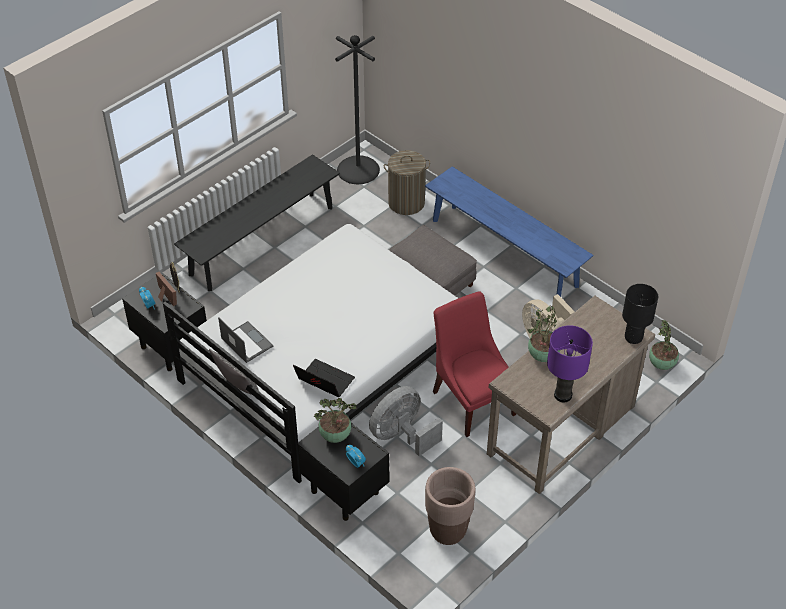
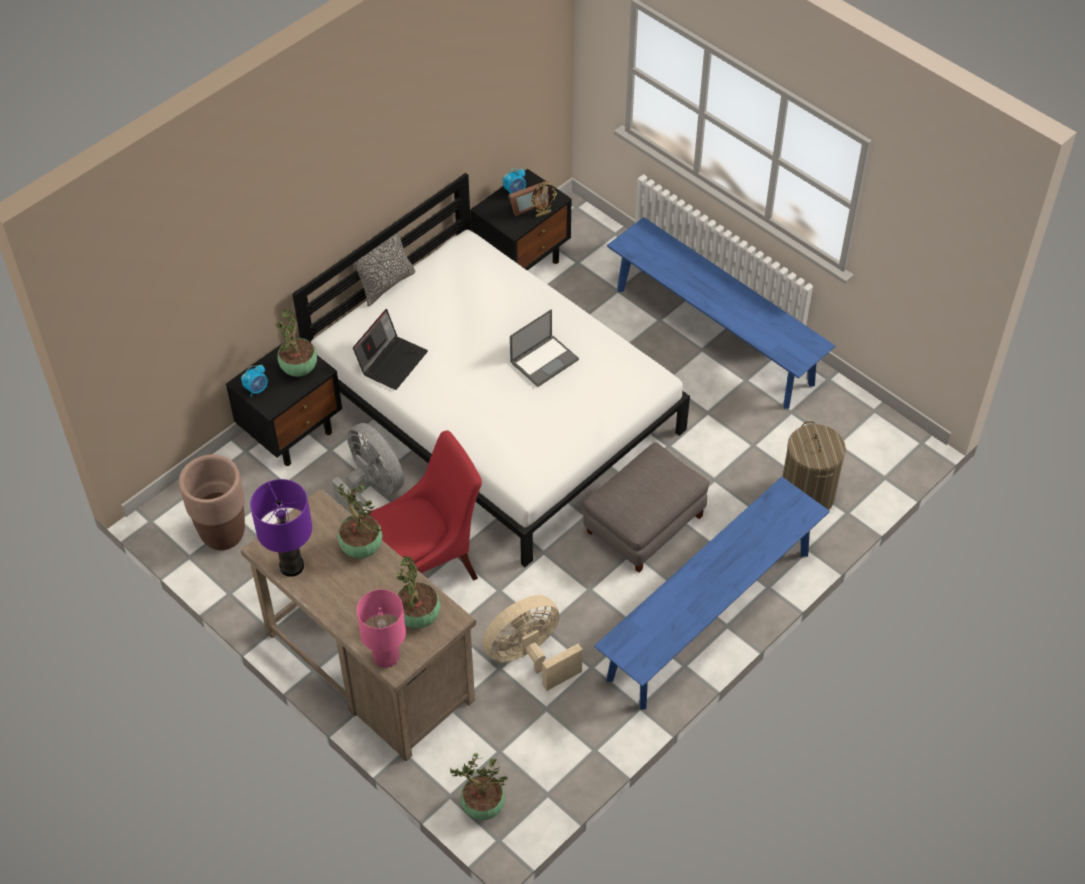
camera: 90 degrees right, 5 degrees up
(246, 342) = (458, 285): laptop -> laptop (544, 360)
(262, 240) = (713, 336): black bench -> blue bench
(358, 170) = (873, 437): black clothes rack -> none
(598, 323) = (418, 618): none -> potted plant
(633, 339) = (386, 659): black table lamp -> pink table lamp

